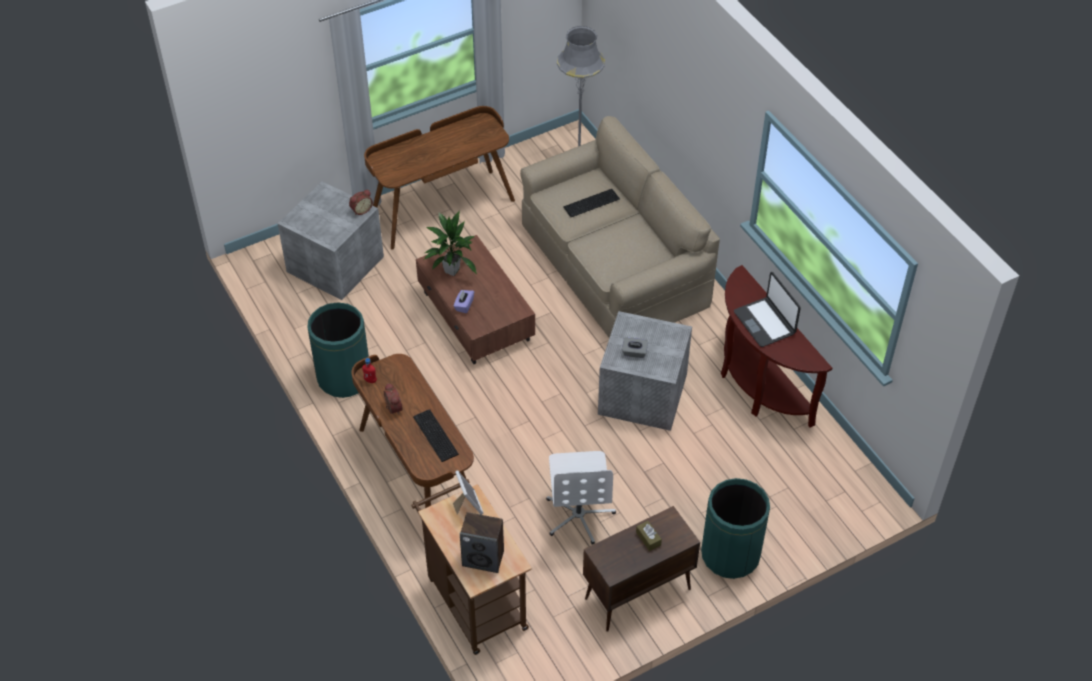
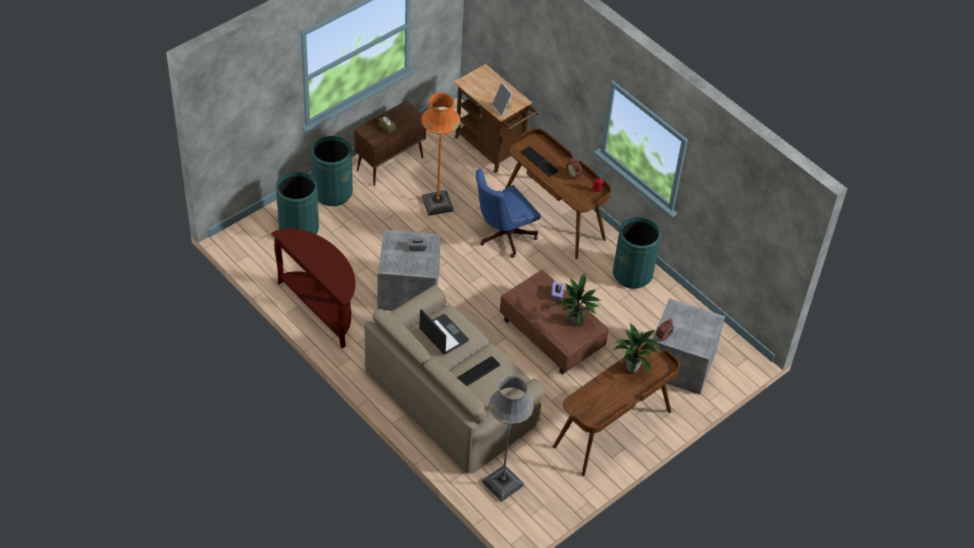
camera: 165 degrees right, 0 degrees up
(417, 163) = (632, 369): none -> potted plant
(483, 558) = (483, 82): speaker -> none
(499, 452) = (502, 236): none -> blue office chair
(579, 515) = (437, 204): white office chair -> orange floor lamp
(765, 322) = (322, 259): laptop -> laptop (443, 335)
(783, 502) = (298, 228): none -> green trash can

